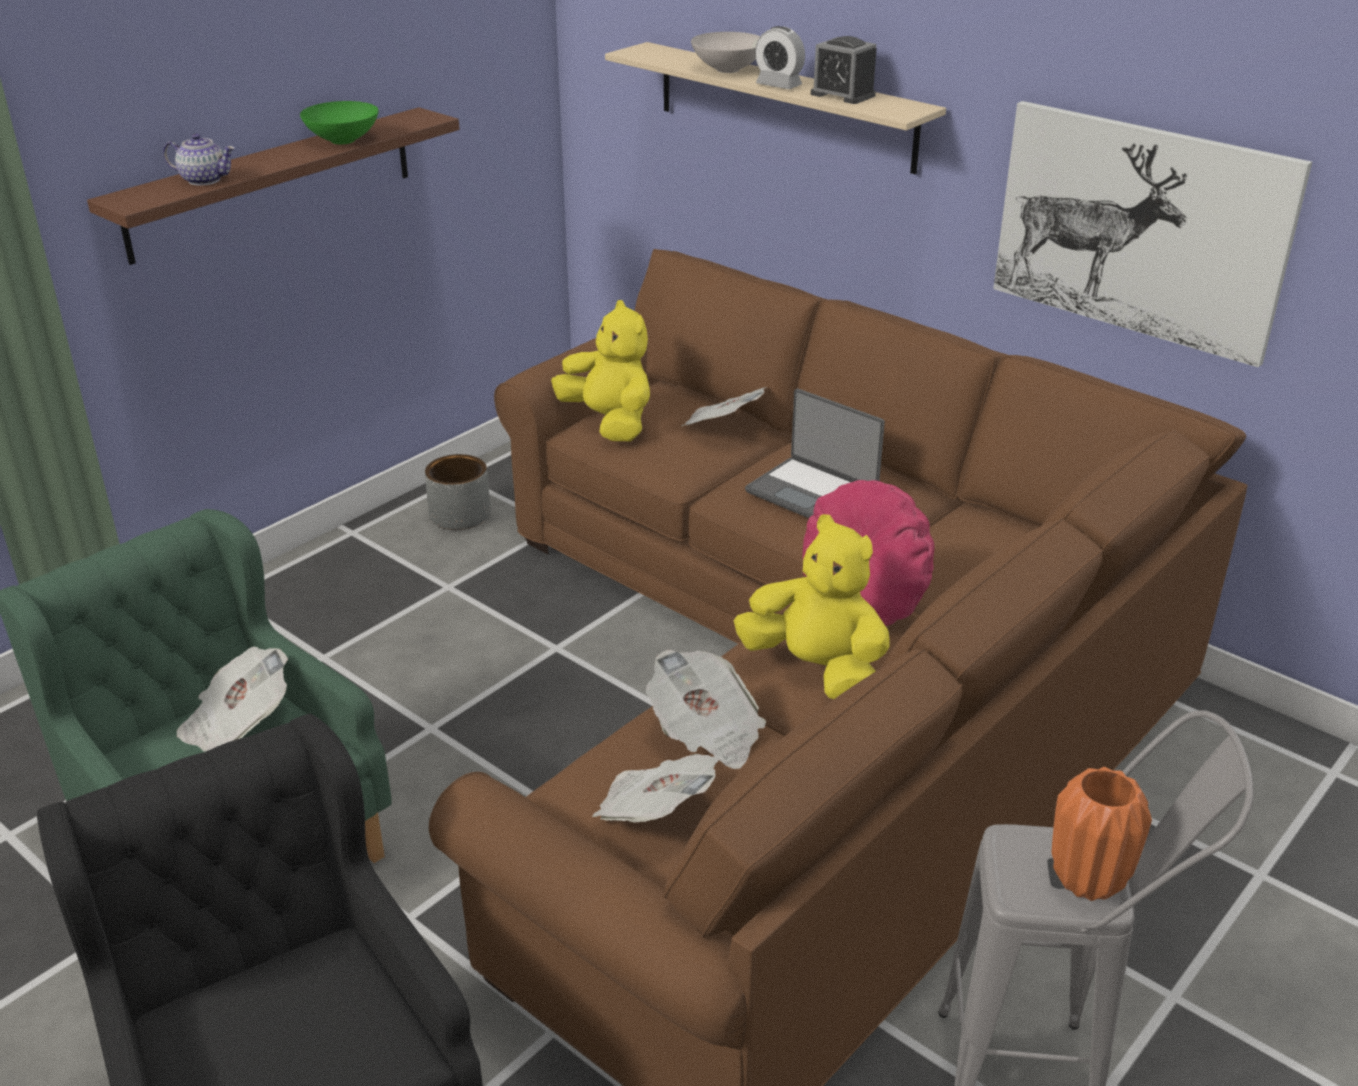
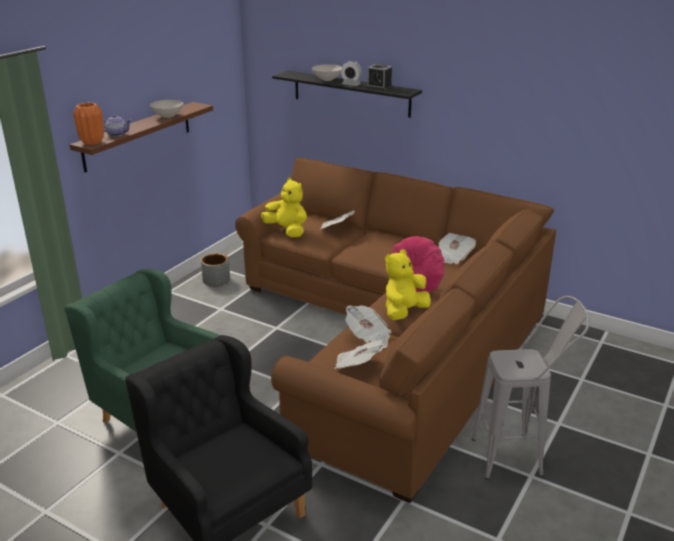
camera: 10 degrees left, 5 degrees down
(237, 724) = (166, 357): newspaper -> newspaper (453, 257)
(342, 141) = (167, 116): green bowl -> white bowl
(784, 106) = (351, 93): beige shelf -> black shelf
(813, 493) = (382, 250): laptop -> none
(816, 670) = (404, 312): yellow plush toy -> yellow plush toy turned 75 degrees counterclockwise
(1089, 881) = (532, 364): orange vase -> orange vase (92, 142)
(1140, 229) = (505, 132): picture -> none

